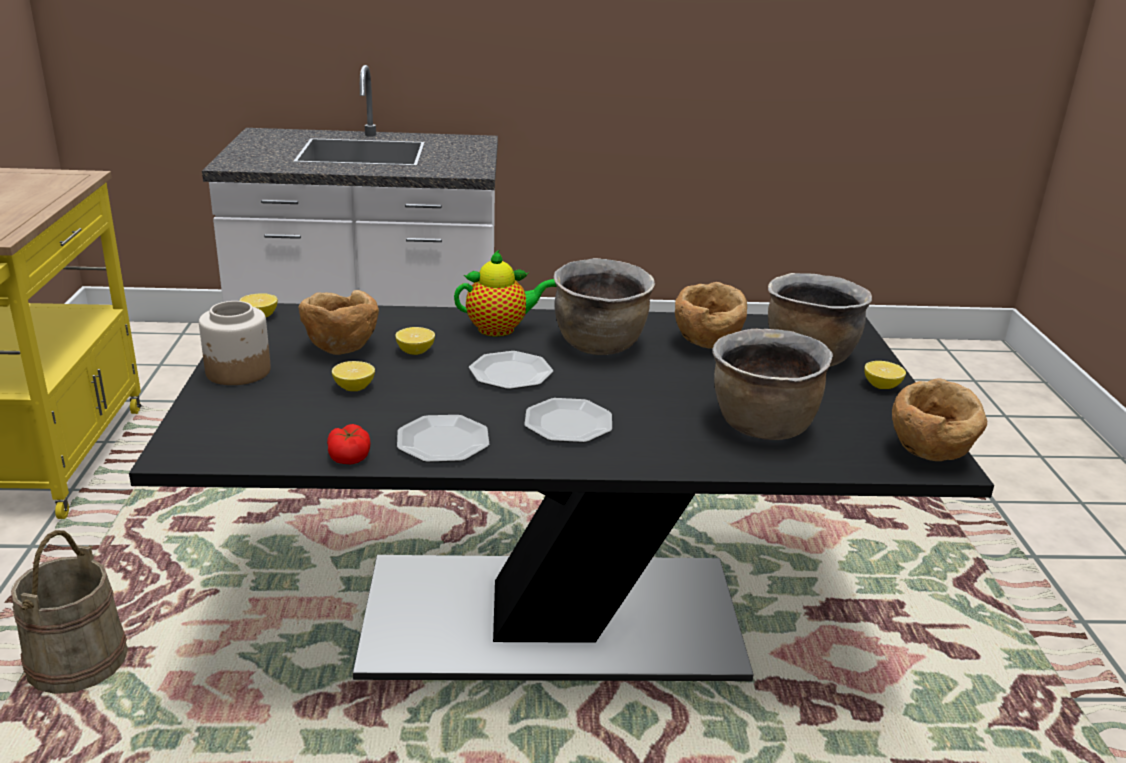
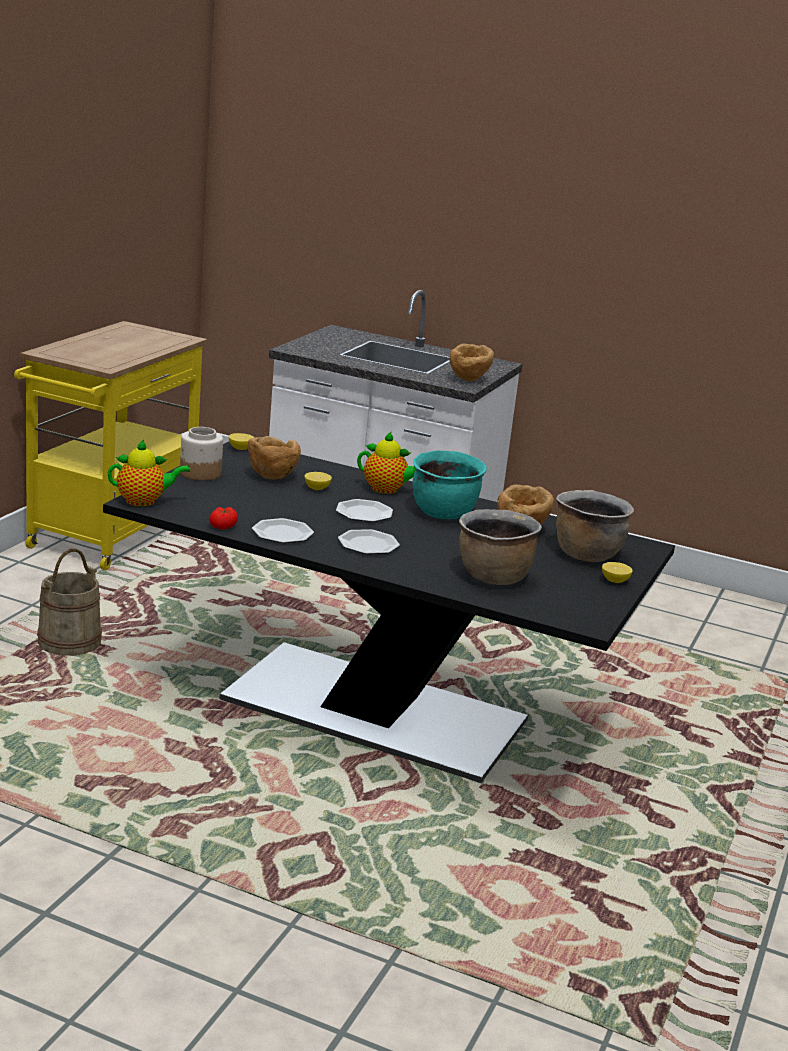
camera: 25 degrees right, 5 degrees down
(194, 448) = (144, 501): none -> teapot
(354, 388) = (259, 497): lemon -> none
(600, 345) = (444, 513): brown cooking pot -> turquoise cooking pot
(930, 455) = (587, 618): brown bowl -> brown bowl (469, 380)

